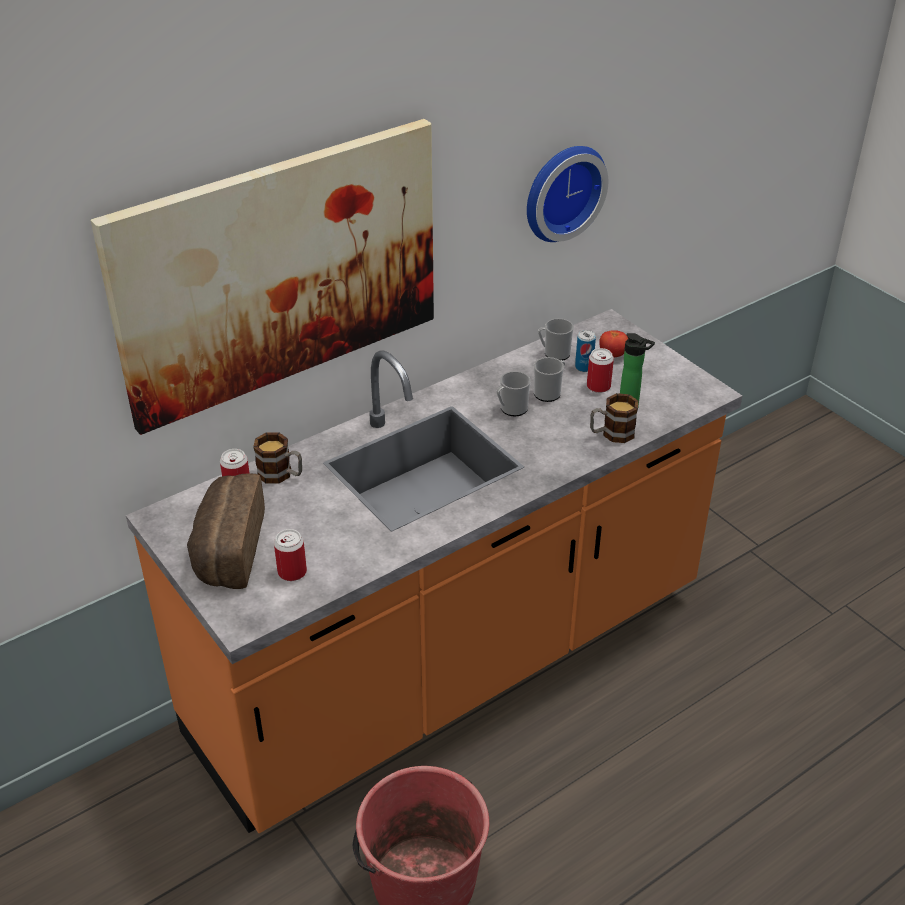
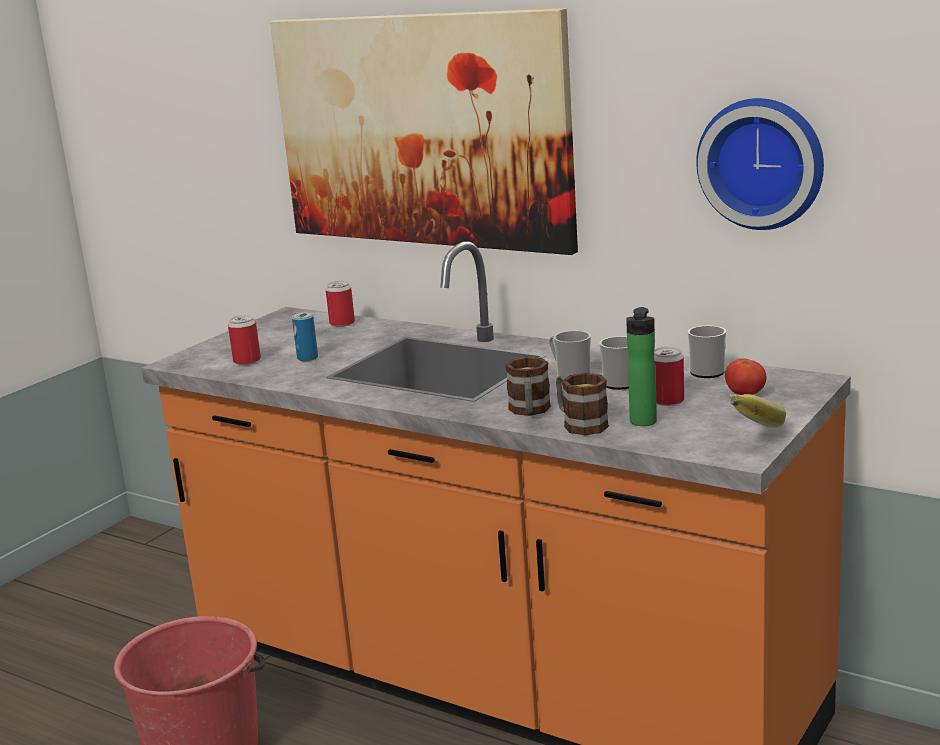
camera: 70 degrees right, 20 degrees down
(227, 549) = (262, 338): bread -> none
(281, 474) = (374, 329): mug -> mug (529, 411)
(584, 367) = (698, 388): can -> can (307, 358)
(673, 377) = (744, 430): none -> banana

